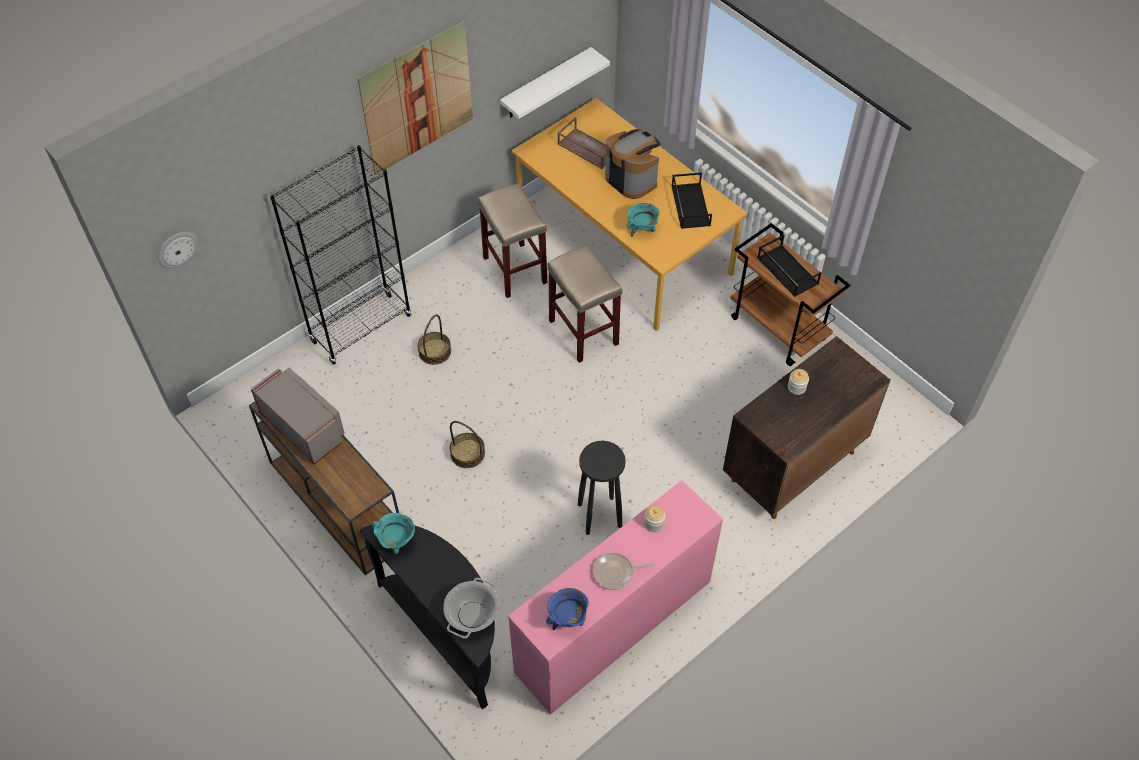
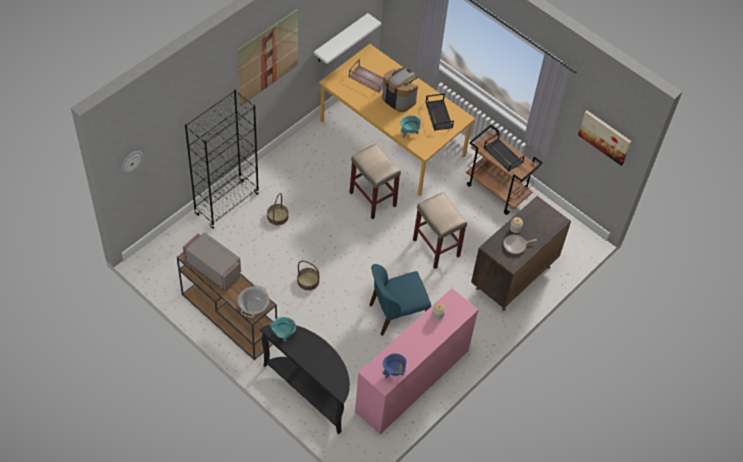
camera: 10 degrees left, 0 degrees up
(472, 615) = (335, 374): cooking pot -> cooking pot (254, 306)
(514, 269) = (322, 159): beige stool -> beige stool (435, 247)
(599, 514) = (396, 314): black stool -> blue chair
(615, 573) = (418, 344): frying pan -> frying pan (515, 245)
(954, 243) = (605, 137): none -> picture

